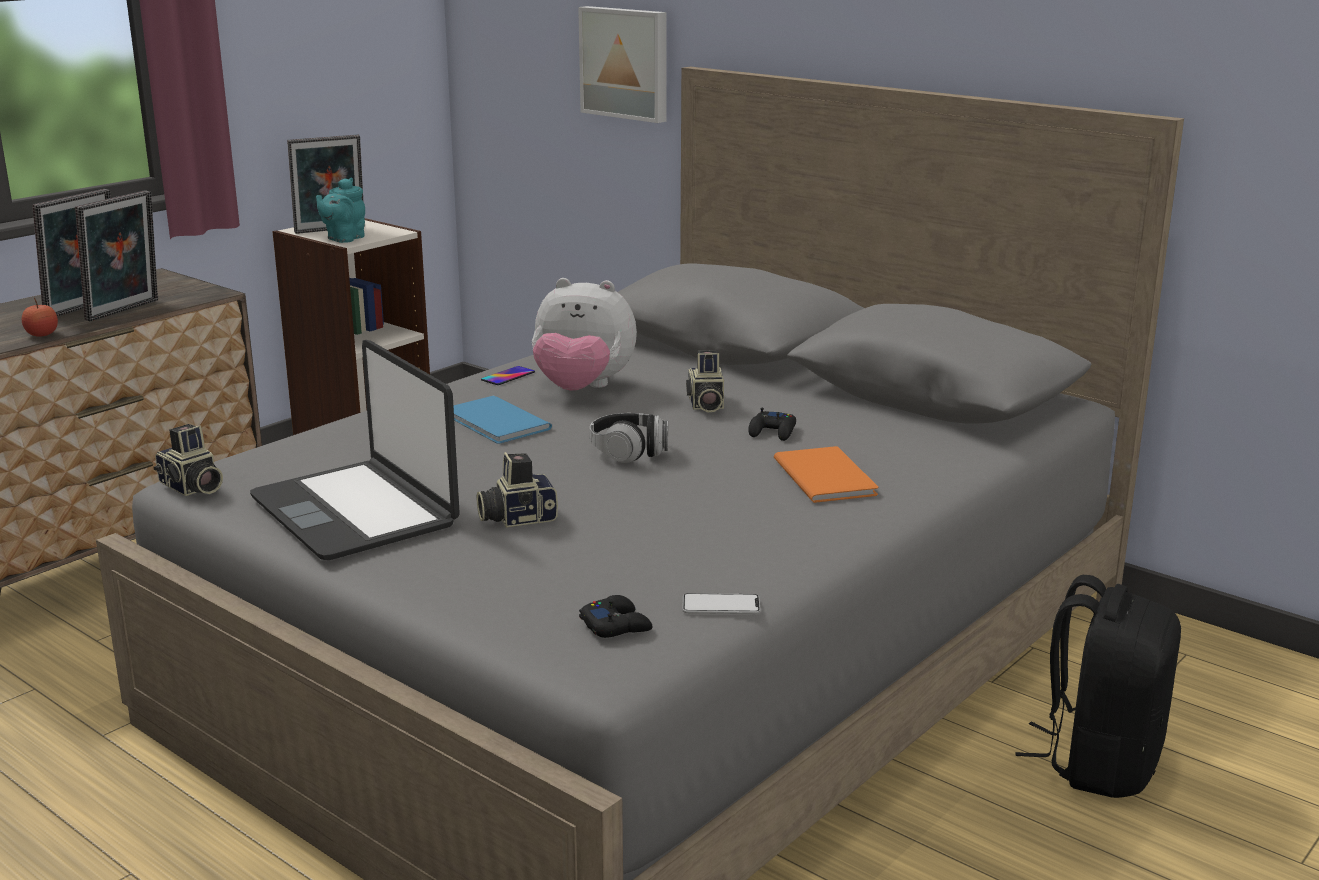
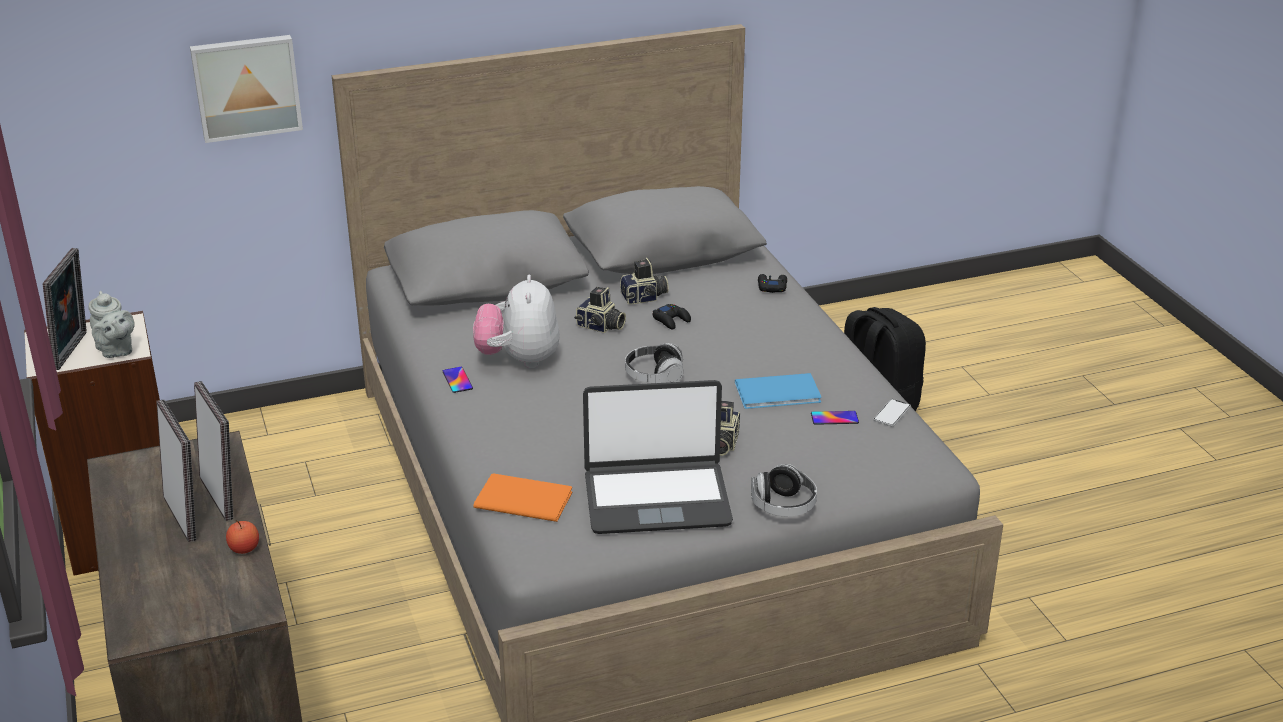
camera: 60 degrees left, 10 degrees up
(191, 488) = (547, 558): camera -> camera (644, 298)
(343, 239) = (115, 351): turquoise teapot -> grey teapot
(401, 584) = (783, 506): none -> headphones
(496, 423) = (550, 409): blue book -> blue book (780, 393)
(582, 389) = (519, 359): plush toy -> plush toy turned 135 degrees clockwise
(616, 625) = (890, 450): black game controller -> black game controller (772, 287)
(659, 570) = (834, 418): none -> phone
(826, 475) = (754, 327): orange book -> orange book (522, 498)

